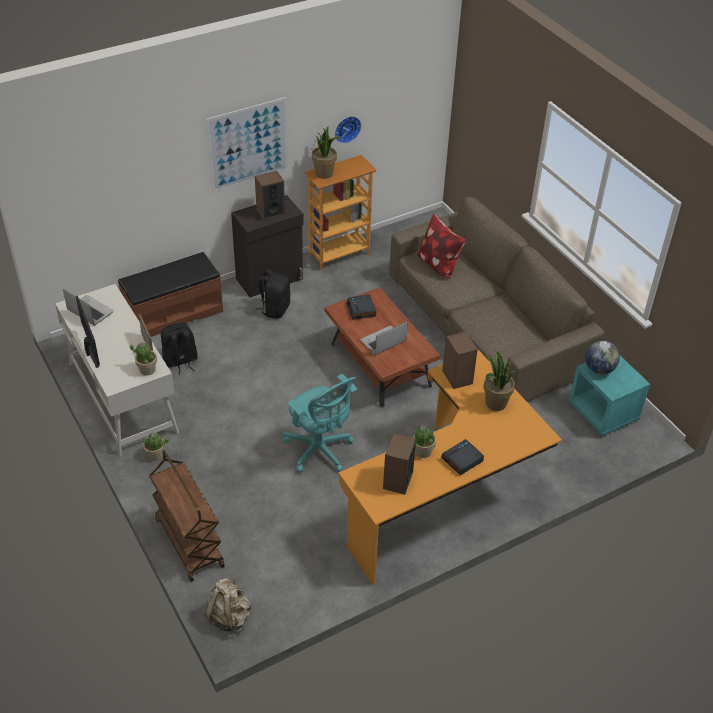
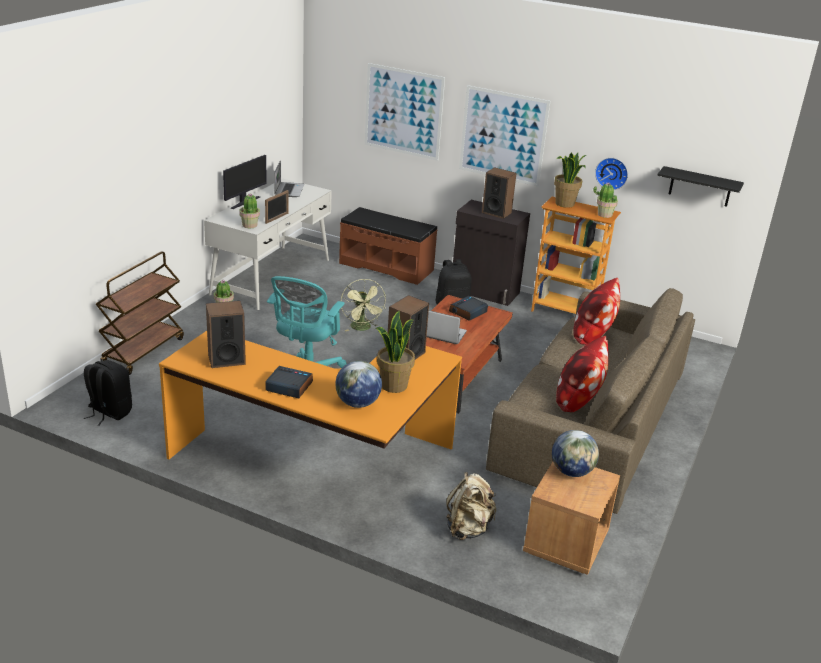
camera: 55 degrees right, 15 degrees down
(144, 172) = (403, 111): none -> picture
(180, 361) = (337, 285): black backpack -> black backpack (109, 412)
(229, 617) = (75, 395): beige backpack -> beige backpack (468, 528)
(268, 380) = (362, 328): none -> green fan
(413, 105) = (700, 187): none -> black shelf
(422, 451) = (279, 362): potted plant -> potted plant (604, 214)
(507, 433) = (357, 403): none -> globe
(511, 319) = (579, 399): none -> pillow
(603, 412) = (566, 544): turquoise nightstand -> brown nightstand

